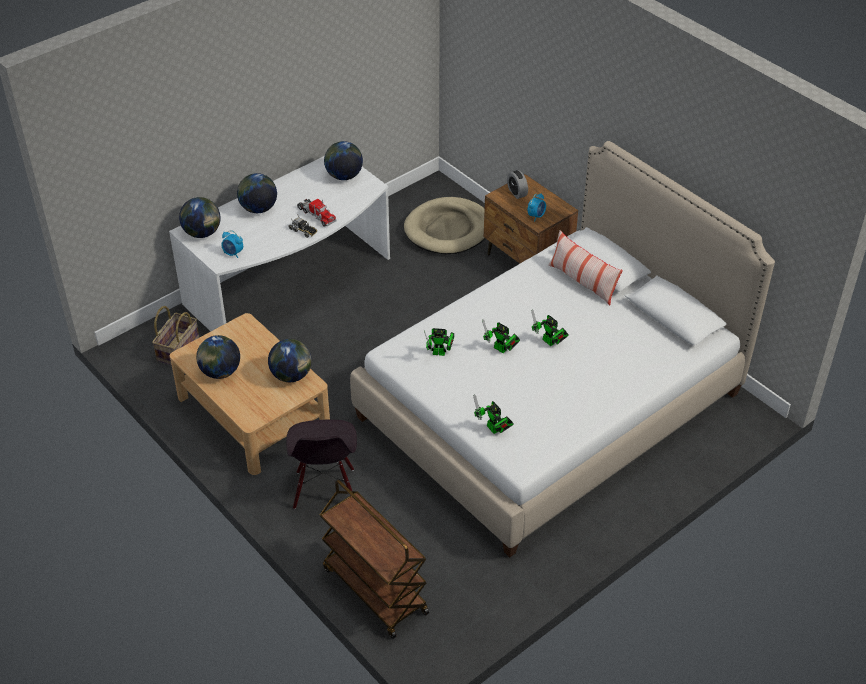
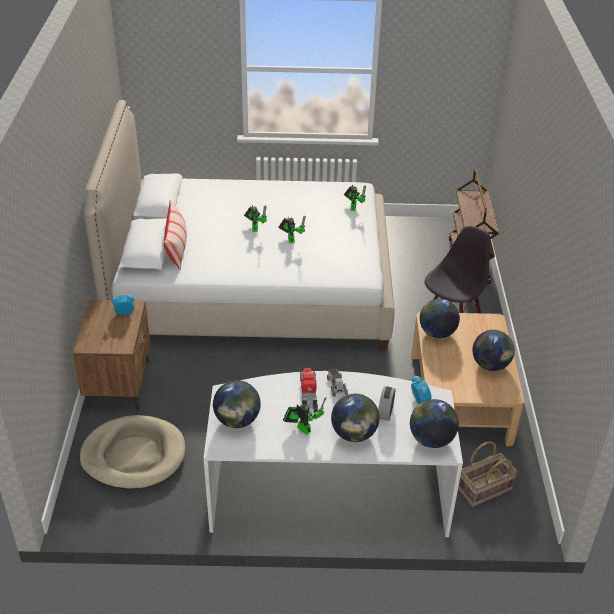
camera: 140 degrees left, 5 degrees down
(441, 353) = (333, 256): toy robot -> toy robot (302, 428)
(517, 193) = (106, 340): alarm clock -> alarm clock (385, 412)

